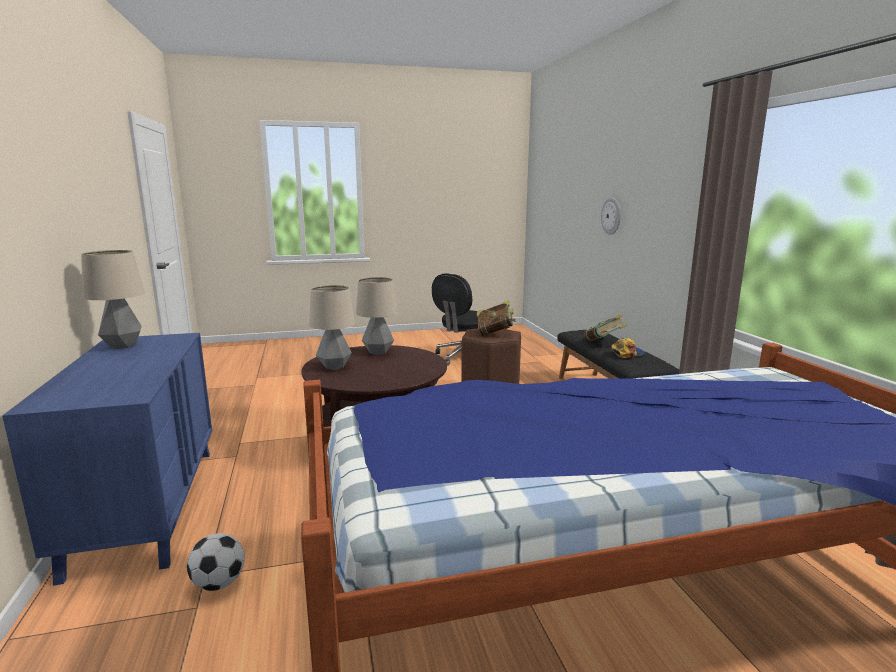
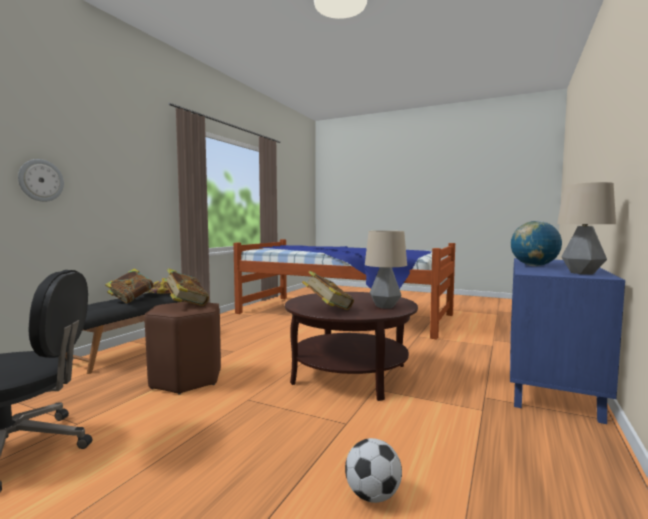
camera: 140 degrees left, 10 degrees down
(155, 358) = (534, 266): none -> globe
(219, 583) = (484, 342): football -> football (372, 495)
(378, 352) = (328, 309): table lamp -> book

